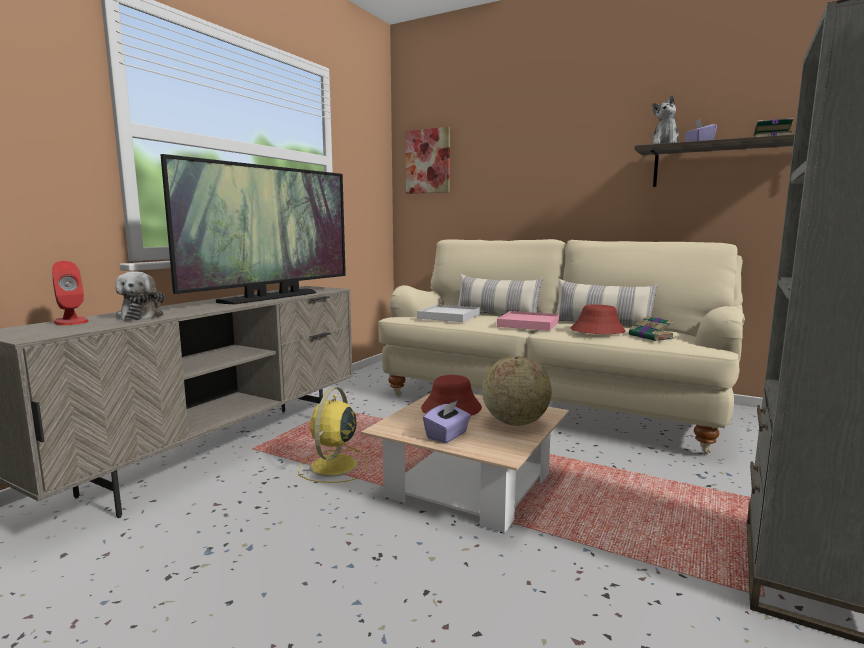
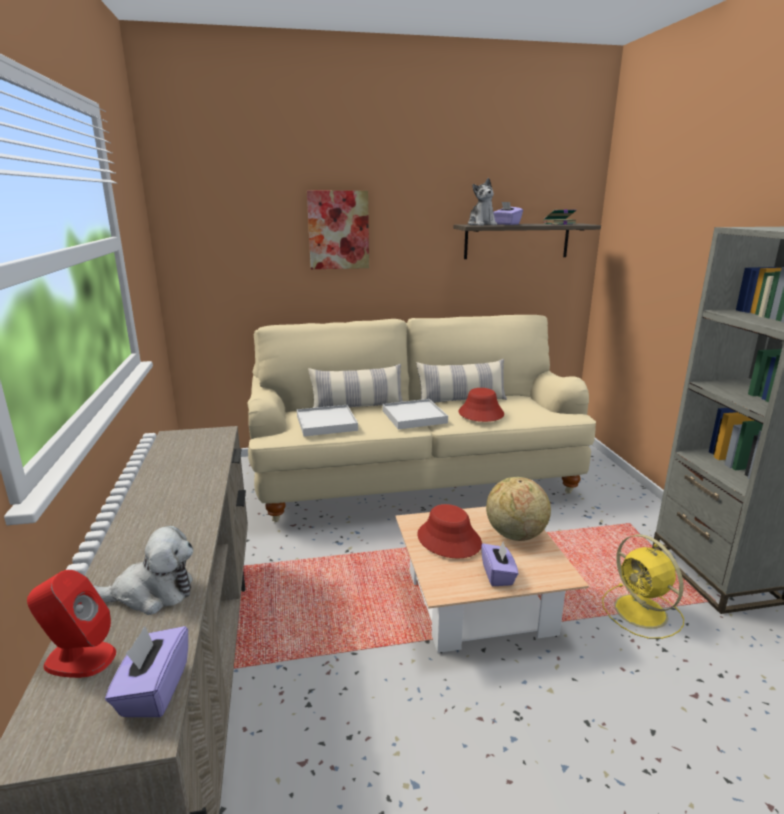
camera: 40 degrees left, 10 degrees up
(61, 332) = (154, 690): none -> purple tissue box
(141, 316) = (151, 593): plush toy -> plush toy turned 45 degrees counterclockwise
(271, 297) = (198, 477): television -> none
(333, 466) = (345, 644): yellow fan -> yellow fan (642, 612)
(428, 161) = (207, 222): picture -> picture (338, 230)
(528, 324) = (414, 417): pink tray -> white tray
(651, 337) = (527, 412): book -> none

